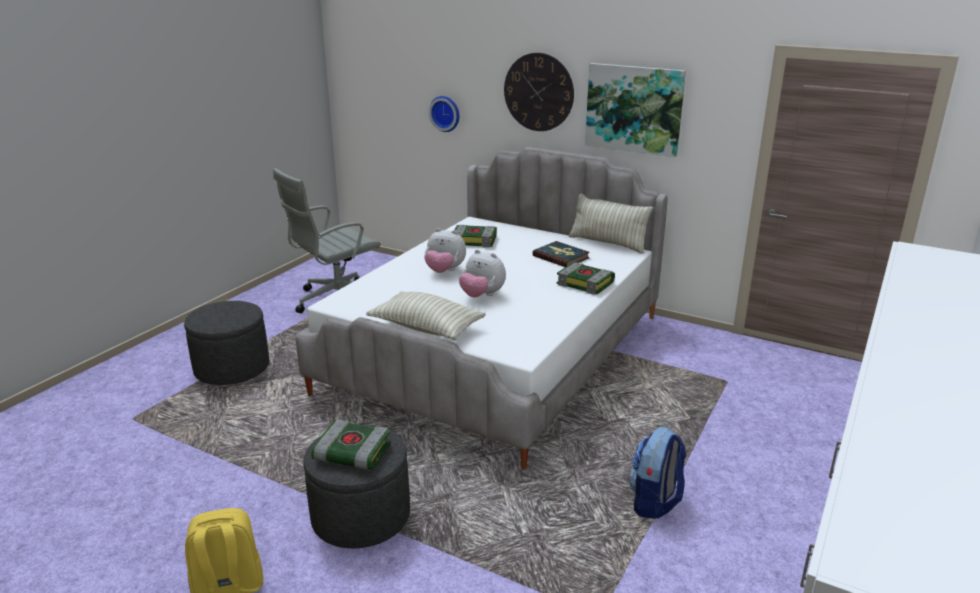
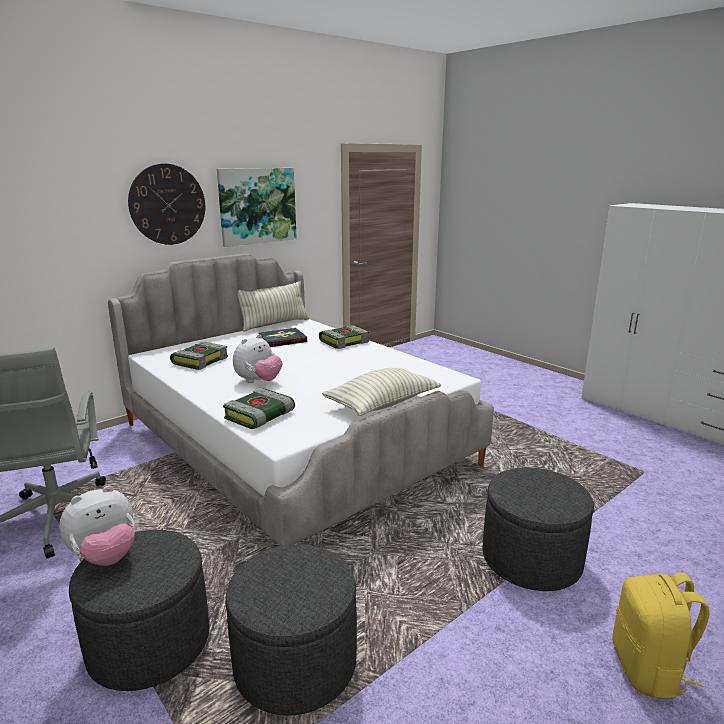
camera: 70 degrees left, 5 degrees down
(221, 420) = (295, 662): none -> grey ottoman
(351, 454) = (548, 492): book -> book (259, 416)
(446, 113) = (50, 249): wall clock -> none
(482, 295) = (332, 375): plush toy -> plush toy (105, 556)
(655, 502) = (532, 429): backpack -> none

